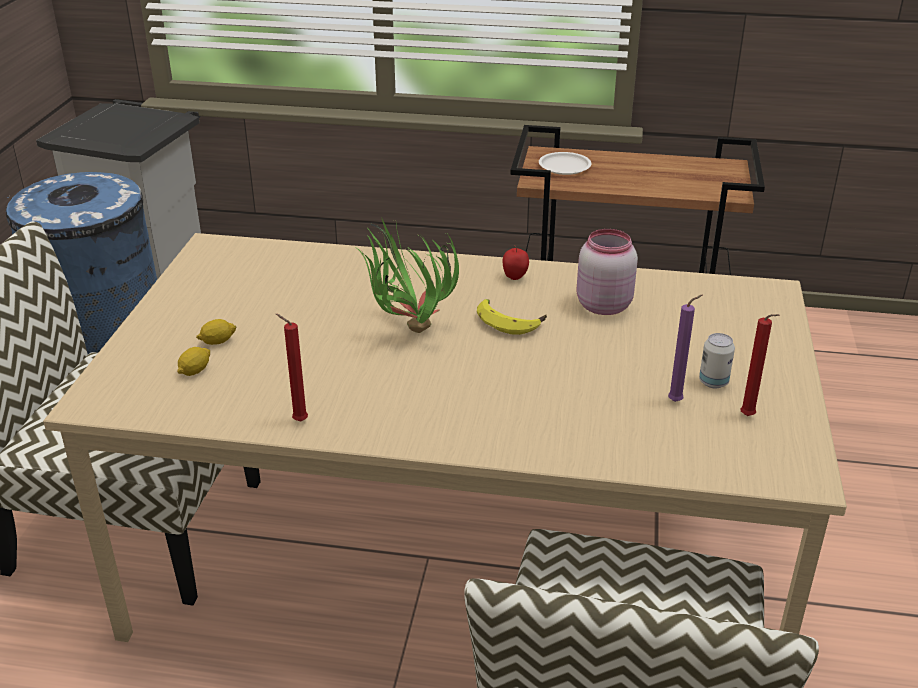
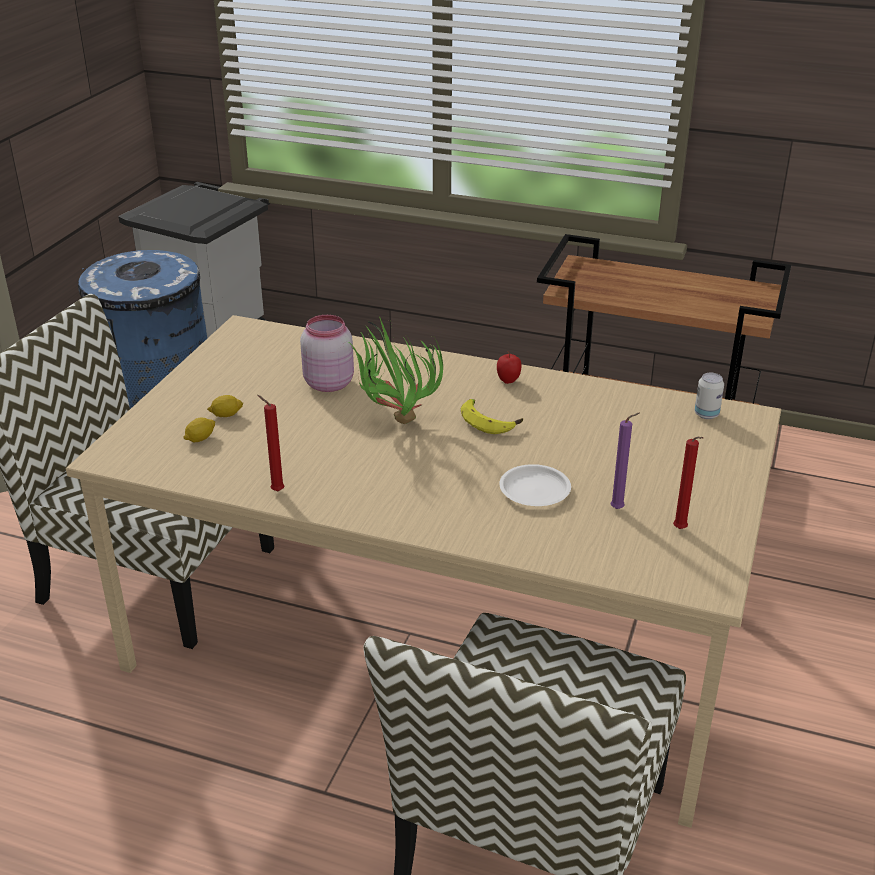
camera: 10 degrees right, 0 degrees up
(565, 167) = (596, 278): white plate -> white plate (535, 490)
(602, 305) = (581, 414): pink jar -> pink jar (328, 383)
(713, 382) = (659, 495): can -> can (706, 414)

